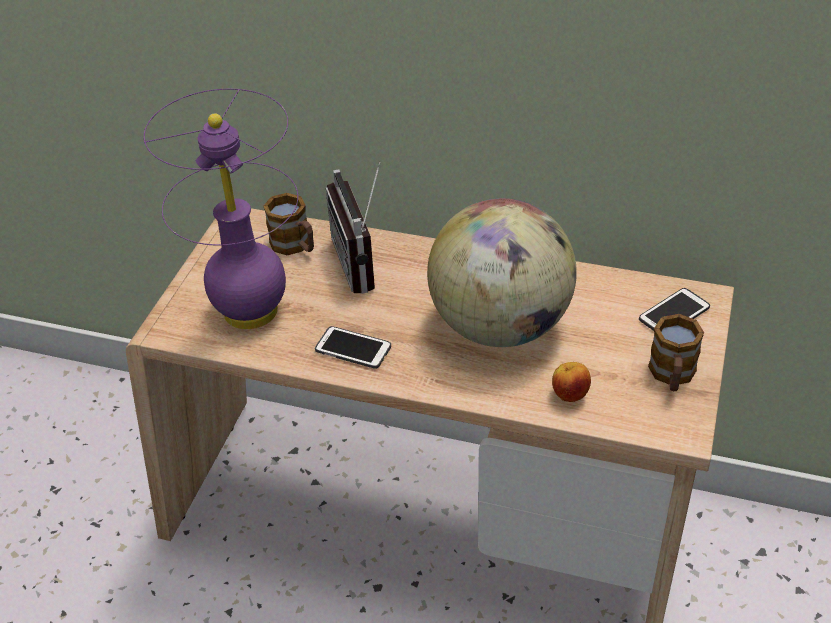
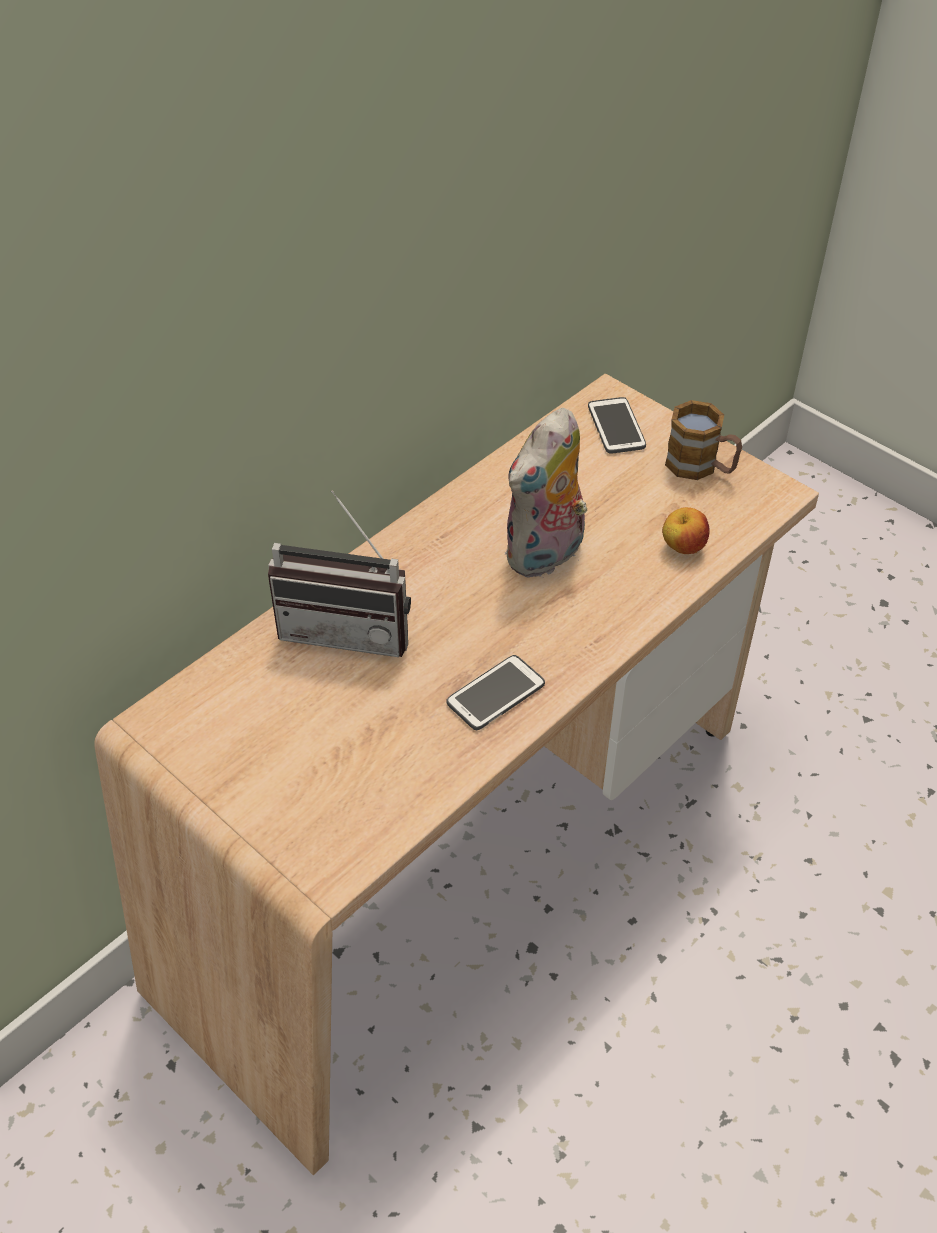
camera: 65 degrees left, 5 degrees up
(250, 311) = (355, 771): purple table lamp -> none
(295, 246) = (259, 683): mug -> none
(500, 326) = (546, 556): globe -> plush toy

